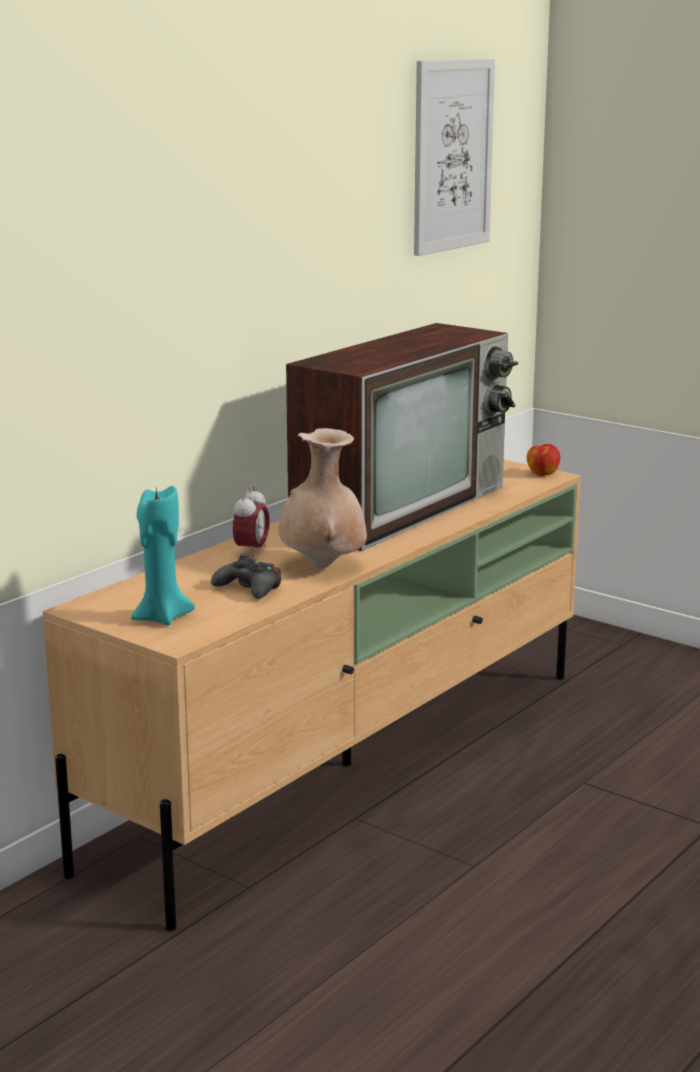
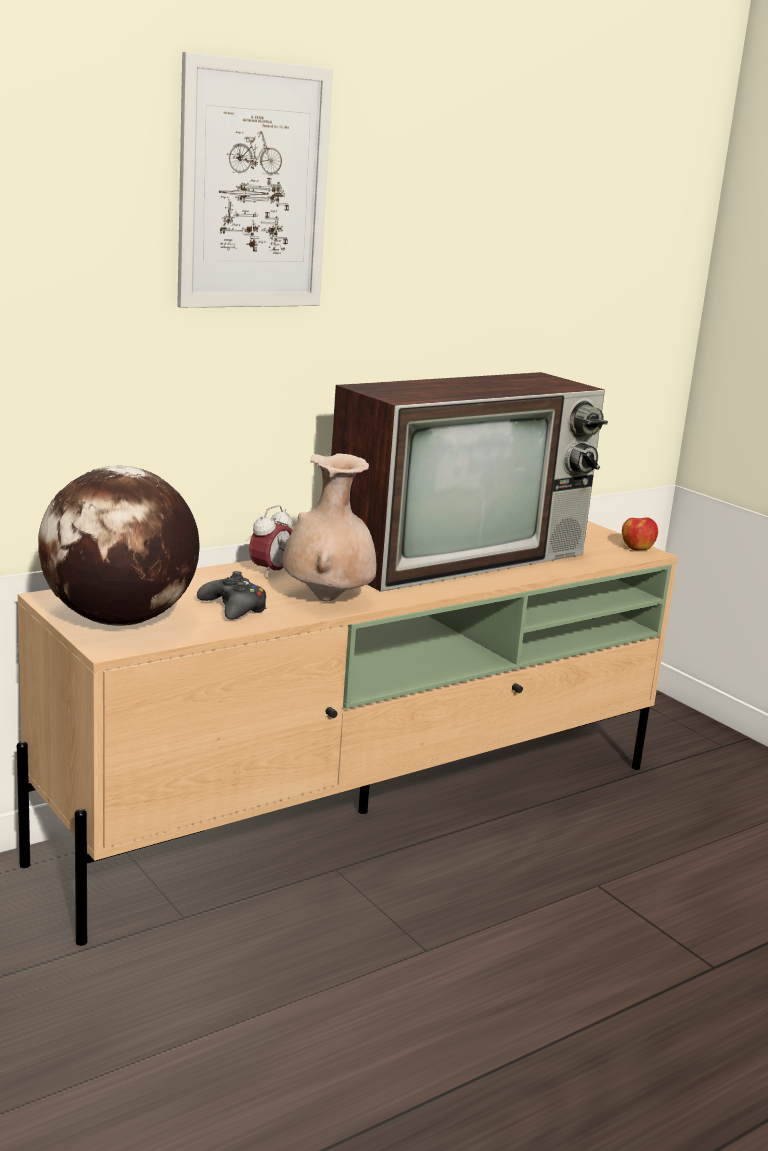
camera: 15 degrees right, 0 degrees up
(161, 617) = (120, 620): turquoise candle -> globe
(452, 155) = (593, 201): picture -> picture (253, 186)

